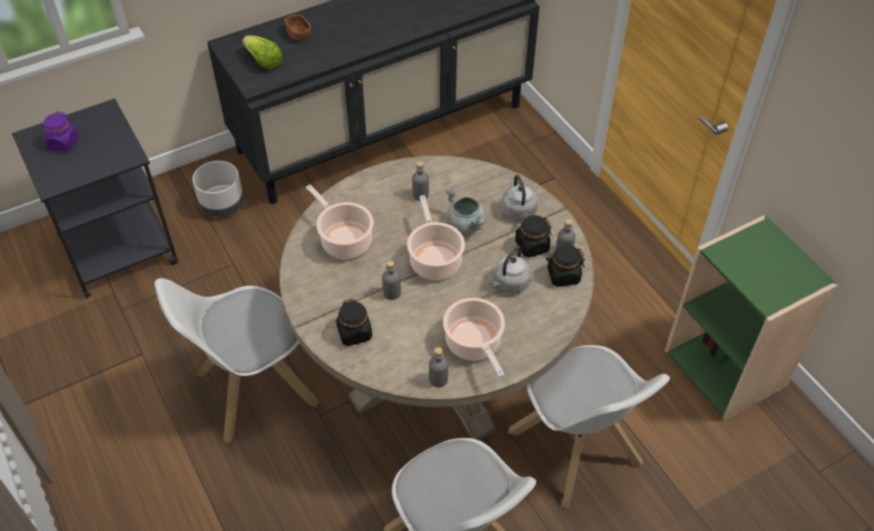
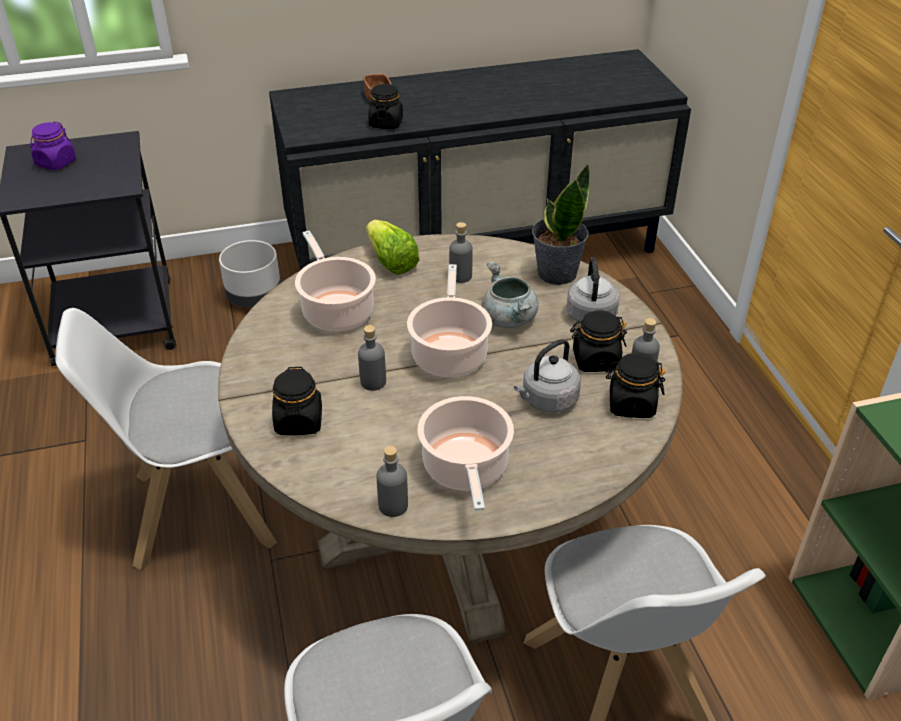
camera: 15 degrees right, 10 degrees down
(263, 61) = (324, 116): lettuce -> lettuce (391, 262)
(315, 60) = (386, 123): none -> black jar
(485, 179) = (556, 273): none -> potted plant

